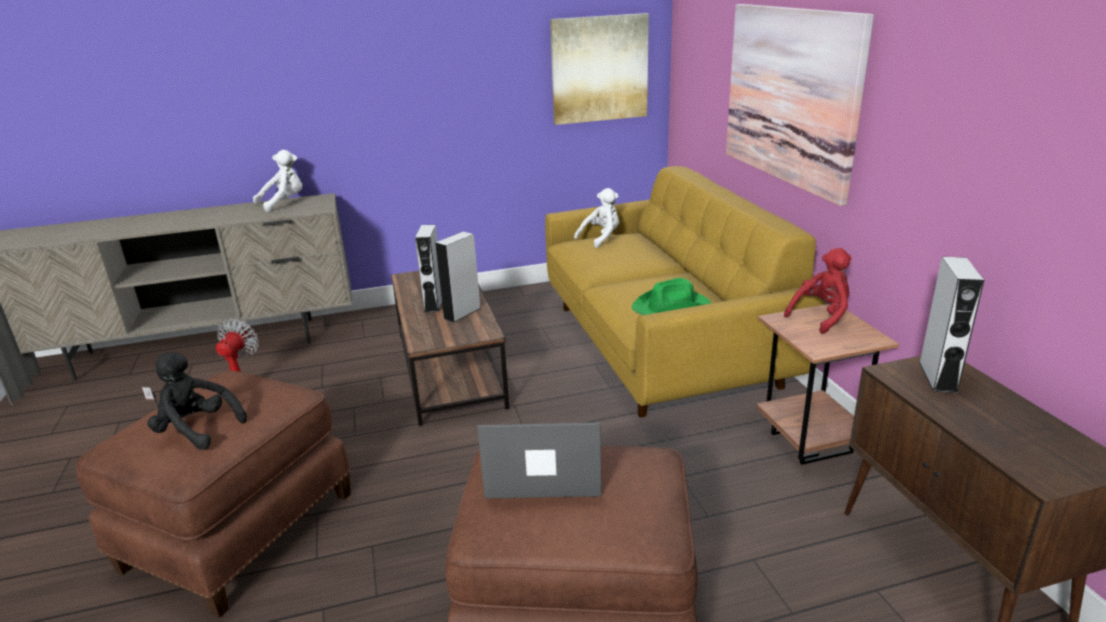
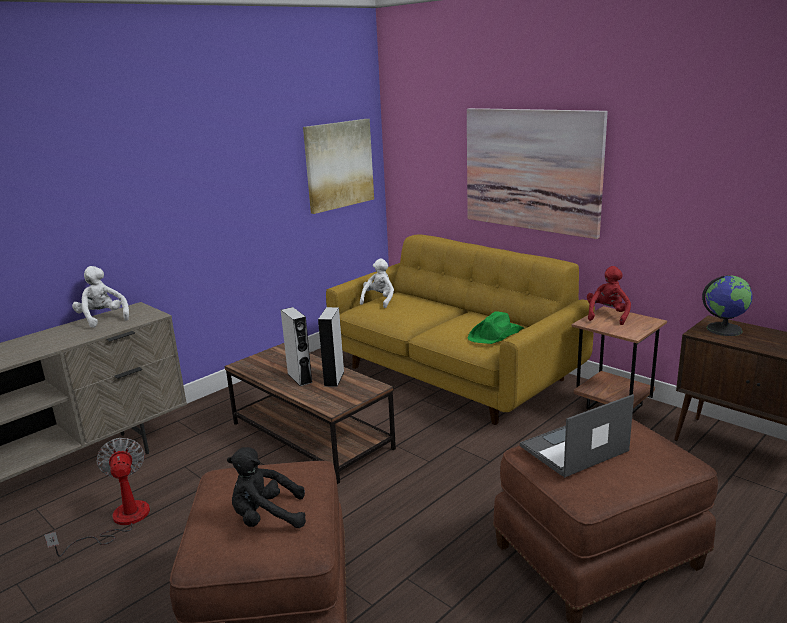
camera: 30 degrees left, 5 degrees down
(284, 203) = (102, 319): white plush toy -> white plush toy turned 60 degrees counterclockwise
(938, 377) = (724, 329): grey speaker -> globe

